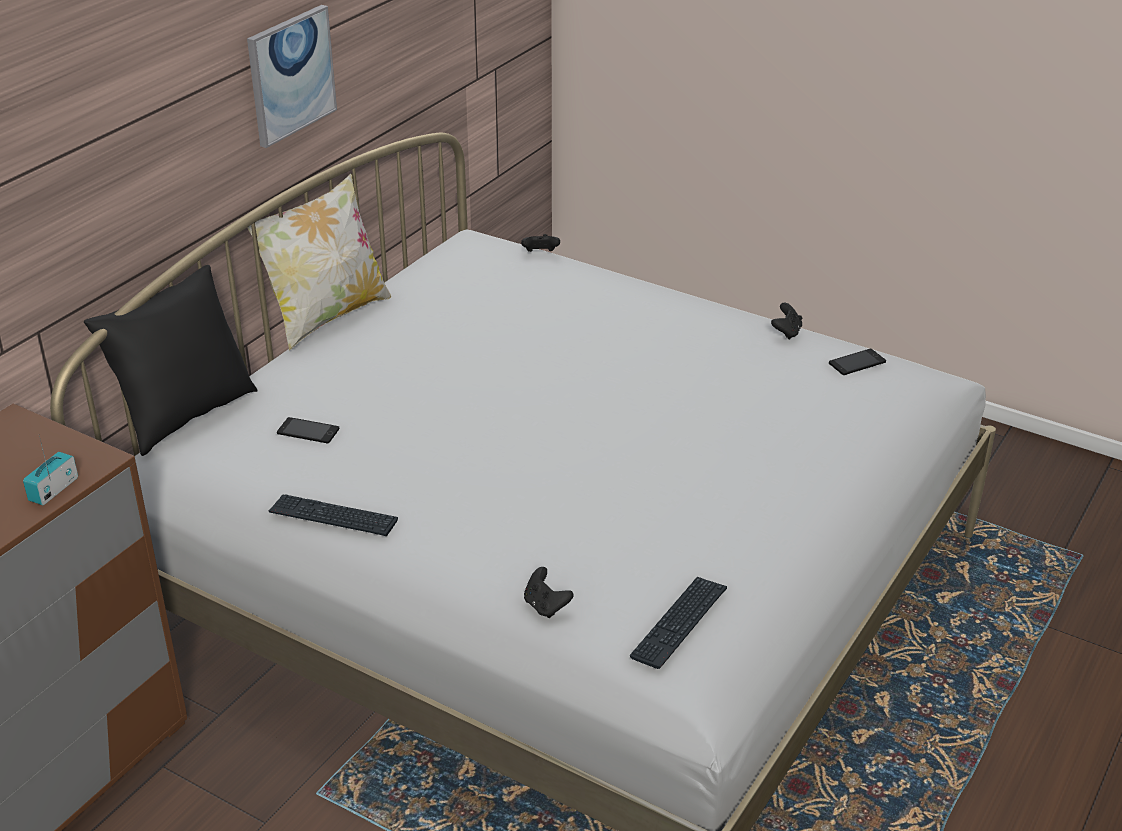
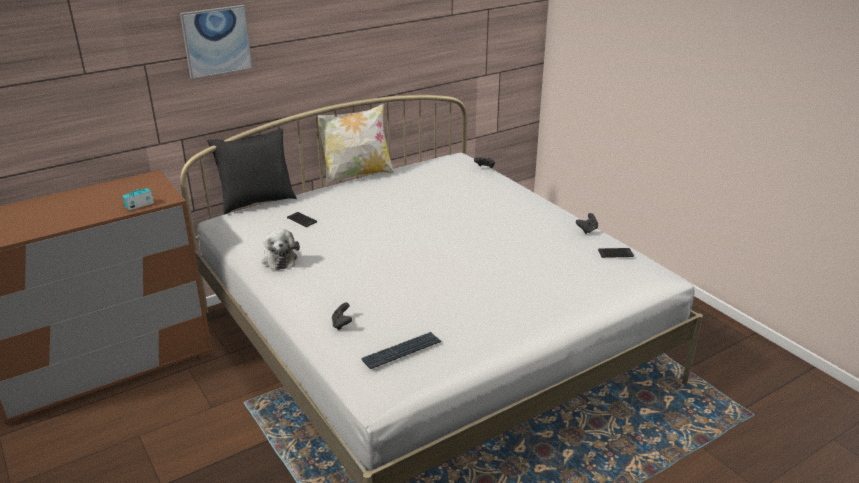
camera: 25 degrees right, 5 degrees down
(291, 75) = (353, 44): picture -> picture (216, 41)
(333, 517) = (279, 258): keyboard -> plush toy

